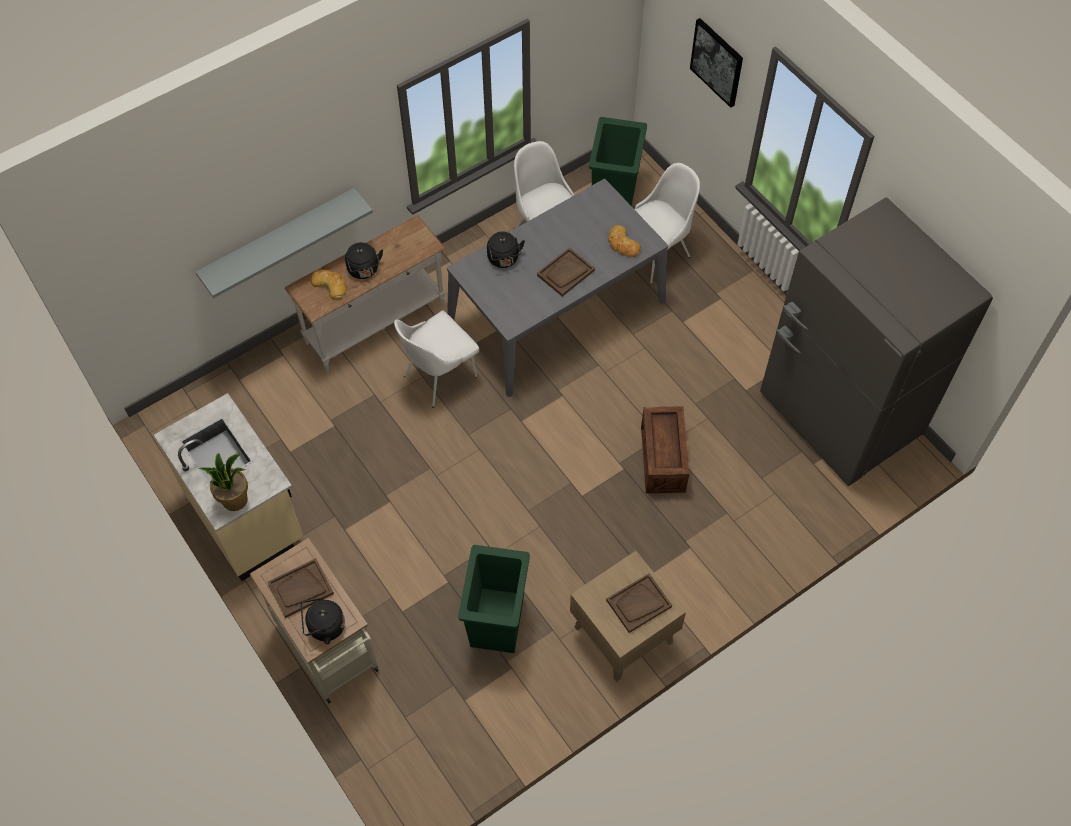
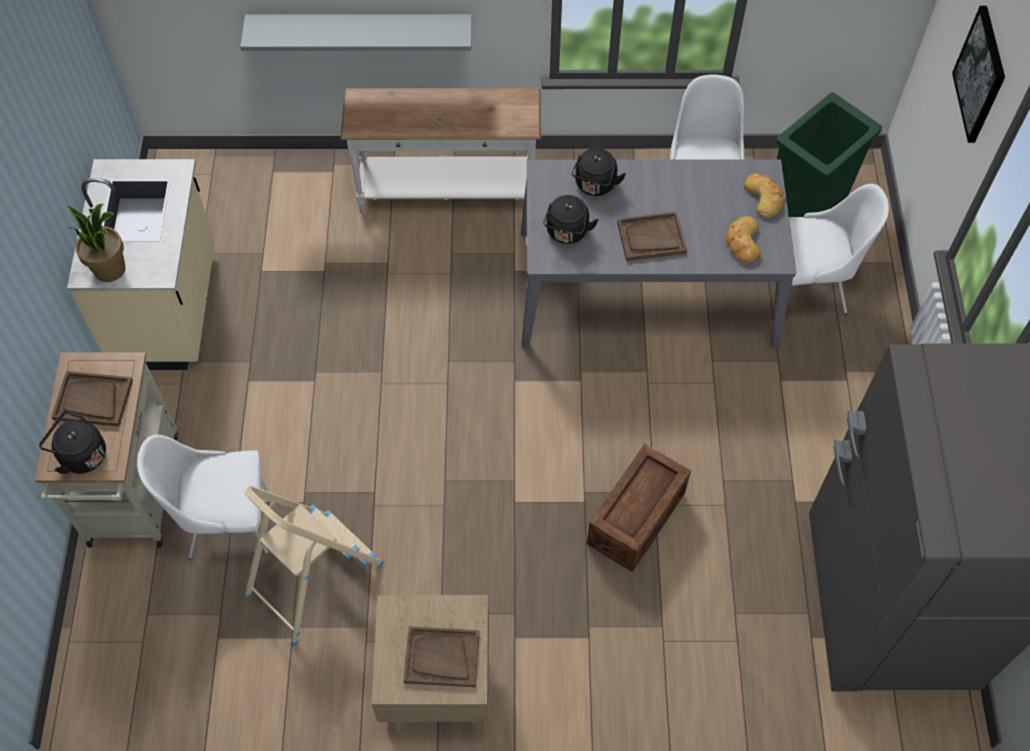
camera: 35 degrees right, 0 degrees up
(330, 284) = (391, 111): bread -> bread (764, 197)
(364, 270) = (437, 115): black kettle -> black kettle (567, 233)
(440, 377) = (467, 284): white chair -> white chair (228, 526)
(496, 623) = (316, 578): green trash can -> beige step ladder

